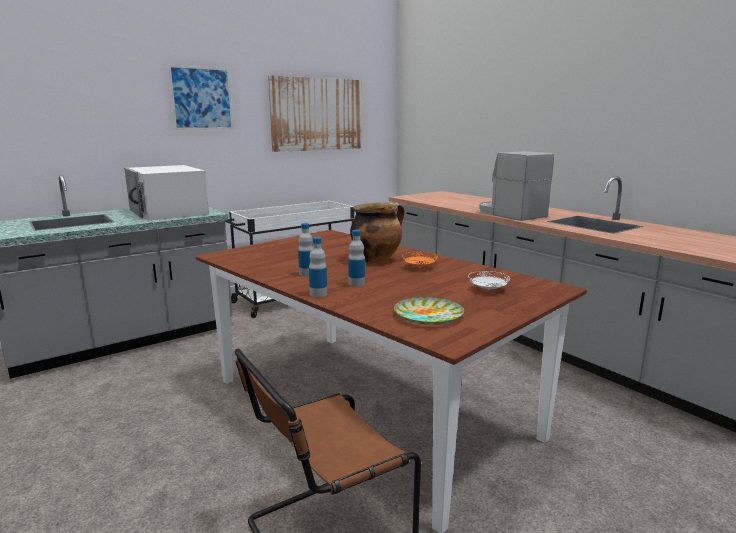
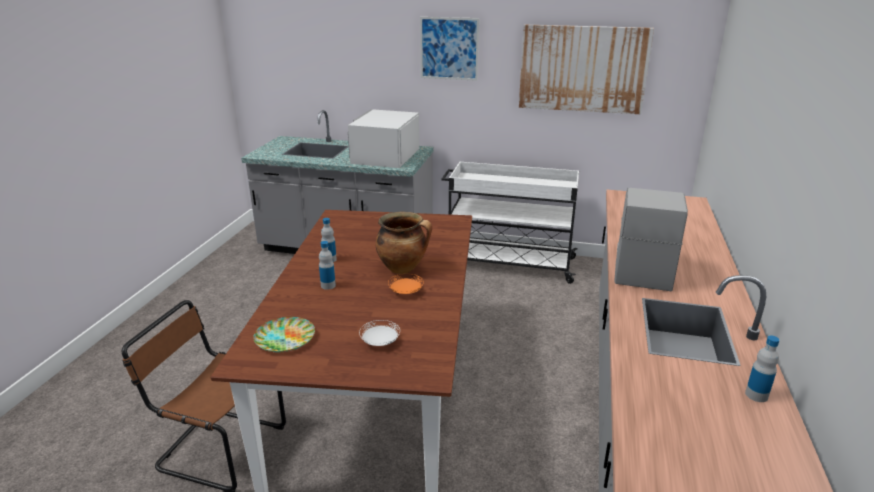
camera: 50 degrees right, 10 degrees up
(318, 294) = (288, 282): bottle -> bottle (756, 395)

